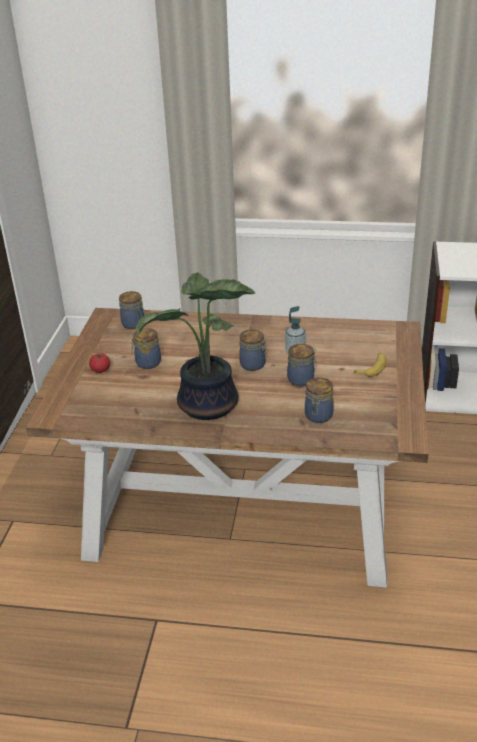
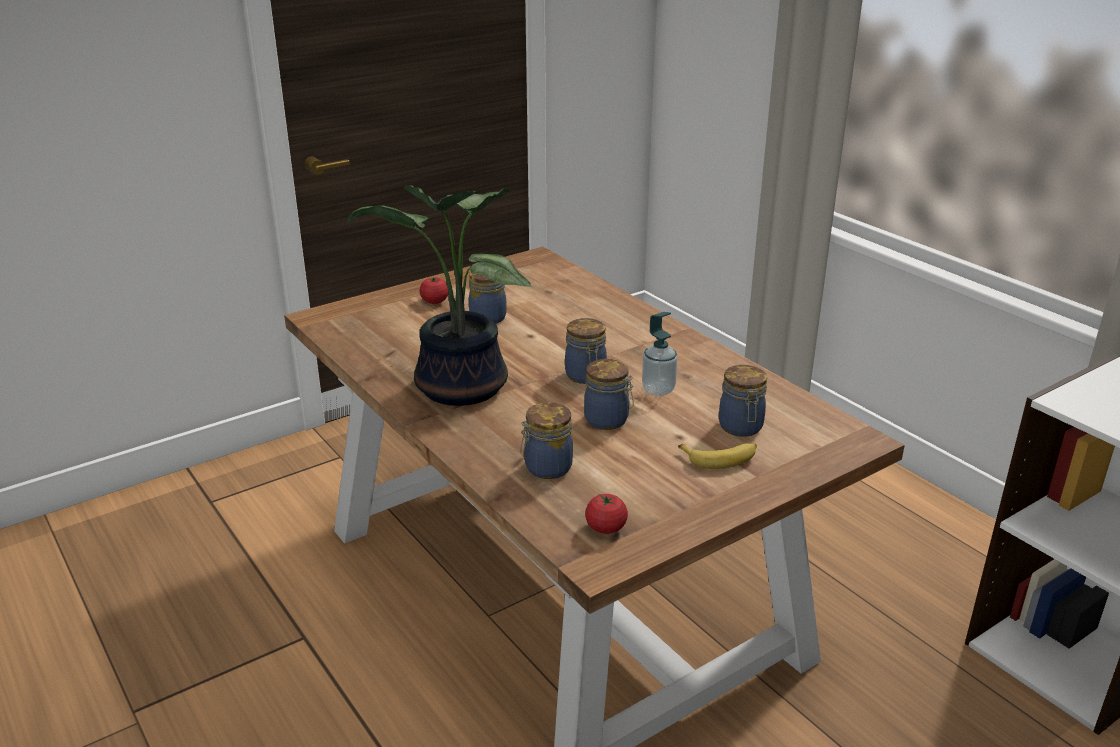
camera: 45 degrees right, 5 degrees down
(134, 324) = (547, 277): jar -> jar (741, 428)
(385, 424) = (606, 528): none -> tomato

